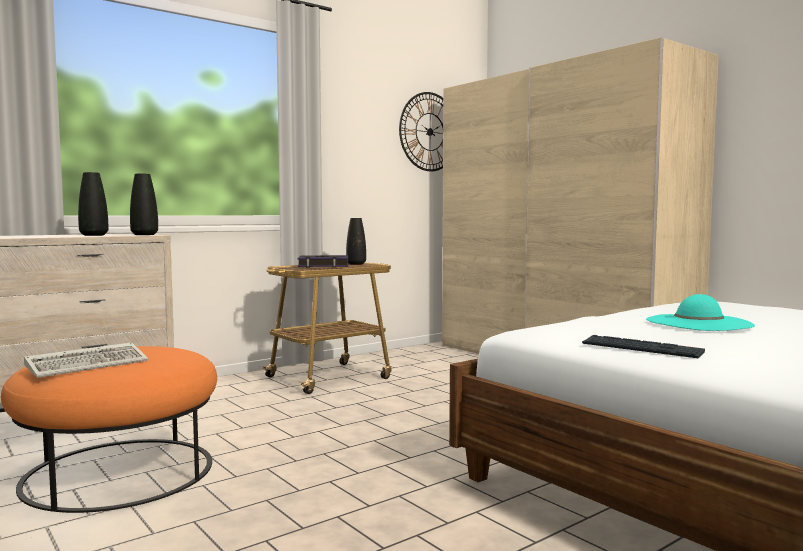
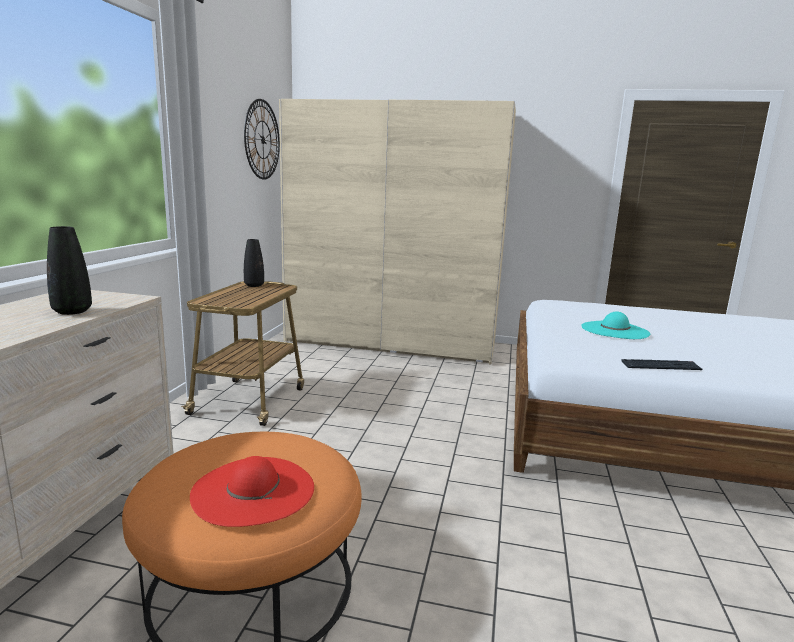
camera: 40 degrees left, 10 degrees up
(90, 364) = (253, 490): keyboard -> red hat
(144, 235) = (128, 299): black vase -> none
(323, 266) = (242, 294): book -> none

